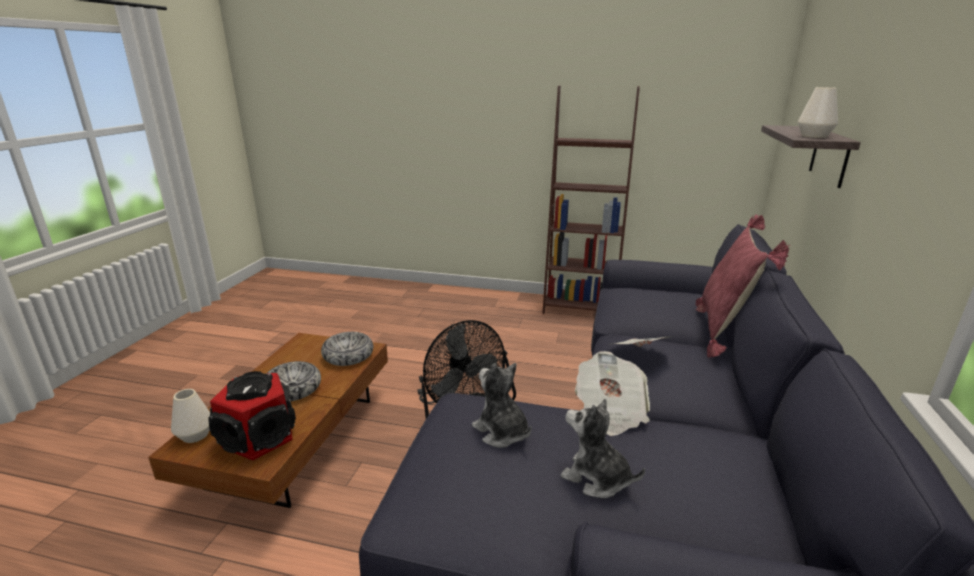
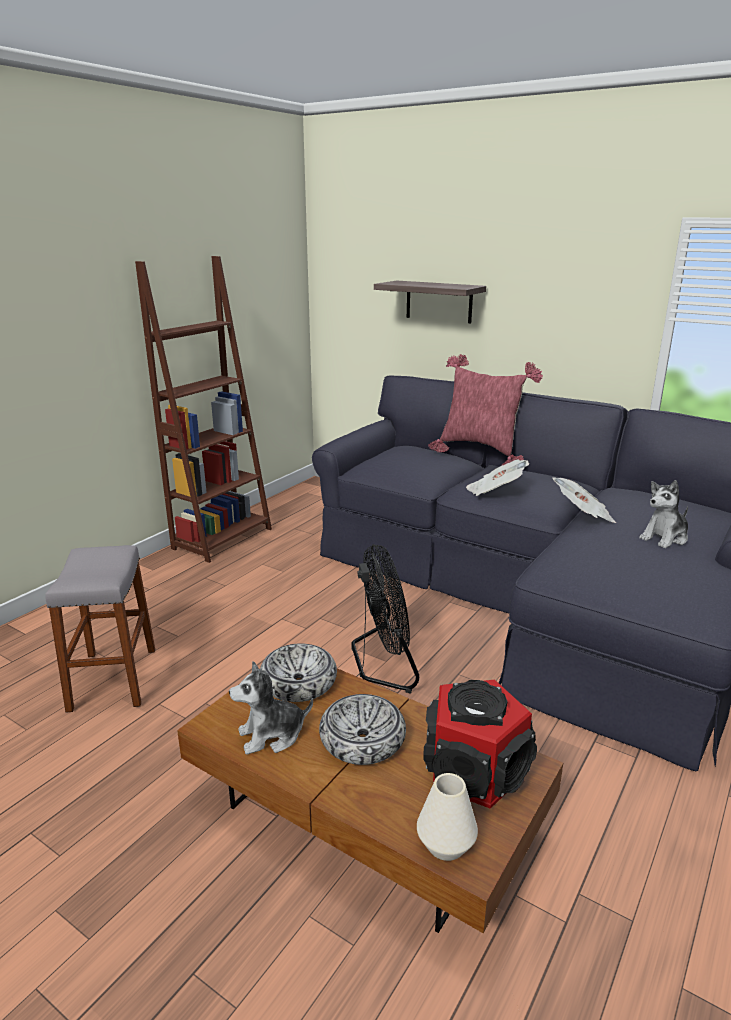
camera: 70 degrees left, 0 degrees up
(398, 325) = (113, 679): none -> grey stool
(501, 432) = (606, 559): plush toy -> plush toy (271, 735)
(814, 136) = (453, 286): white vase -> none

